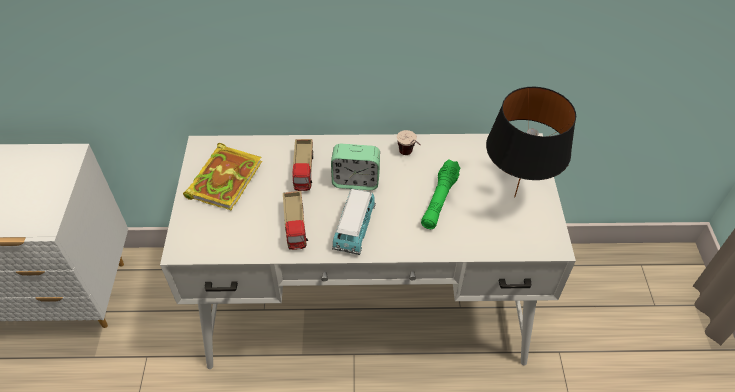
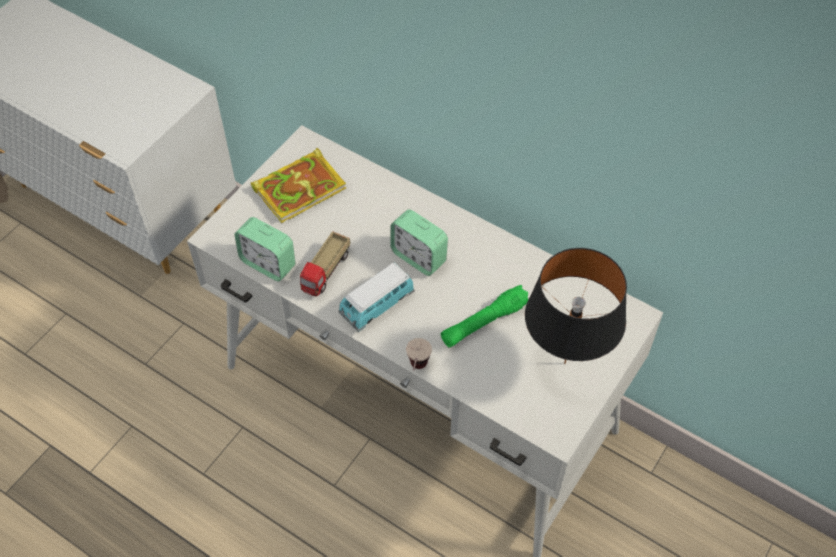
camera: 35 degrees right, 5 degrees up
(244, 245) = (268, 263): none -> alarm clock
(304, 172) = (377, 220): toy truck -> none
(409, 156) = (494, 259): cup -> cup (417, 371)

